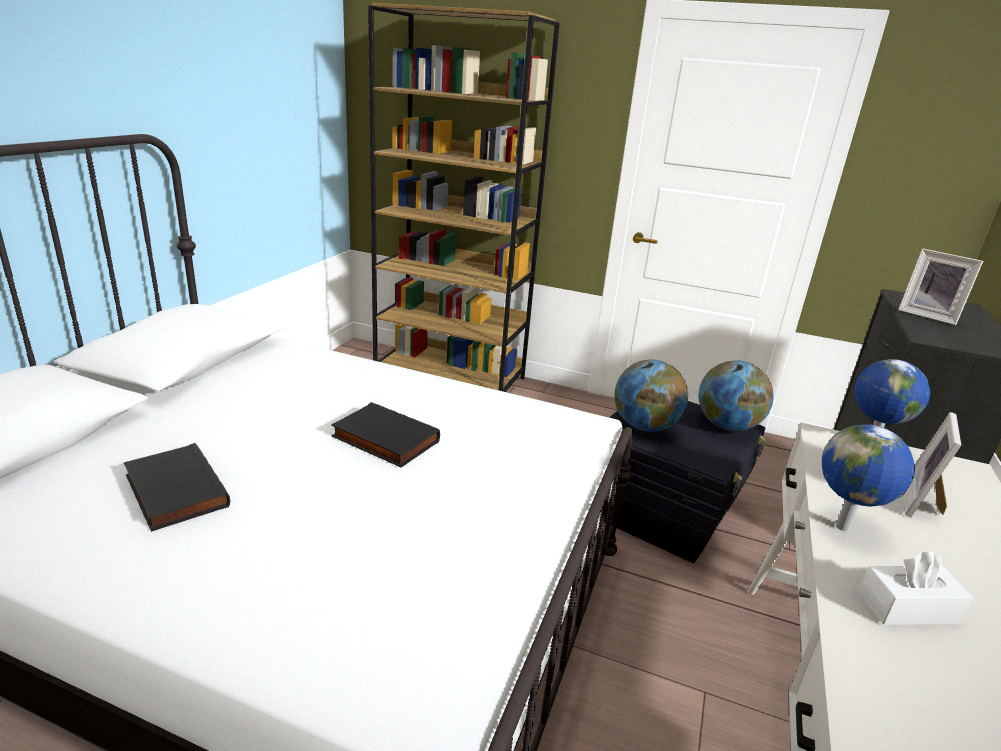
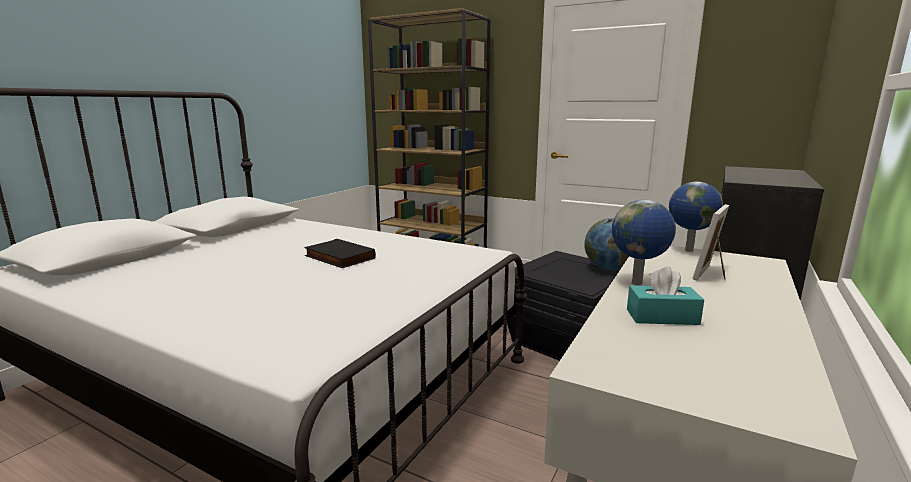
camera: 10 degrees right, 10 degrees down
(173, 491) = (192, 276): black book -> none
(644, 426) = (544, 269): globe -> none
(907, 608) = (662, 317): white tissue box -> turquoise tissue box
(928, 315) = (752, 173): picture frame -> none

